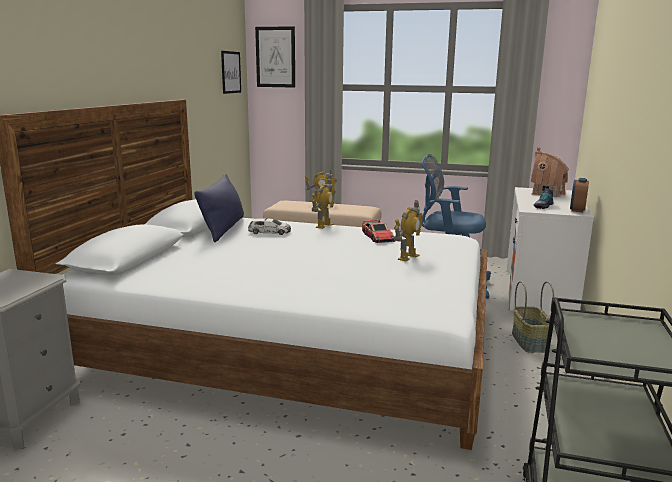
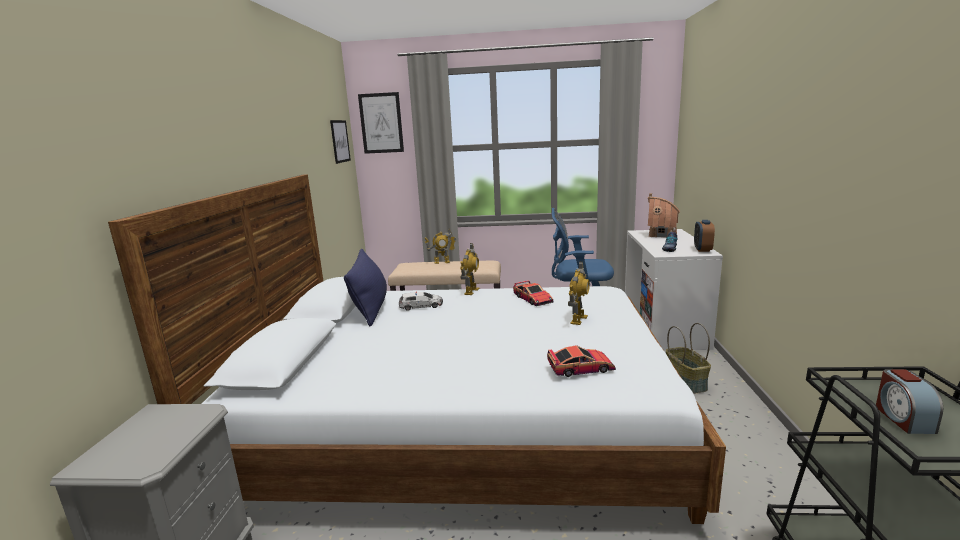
camera: 10 degrees left, 0 degrees up
(377, 290) = (581, 368): none -> toy car
(604, 341) = (903, 418): none -> alarm clock

